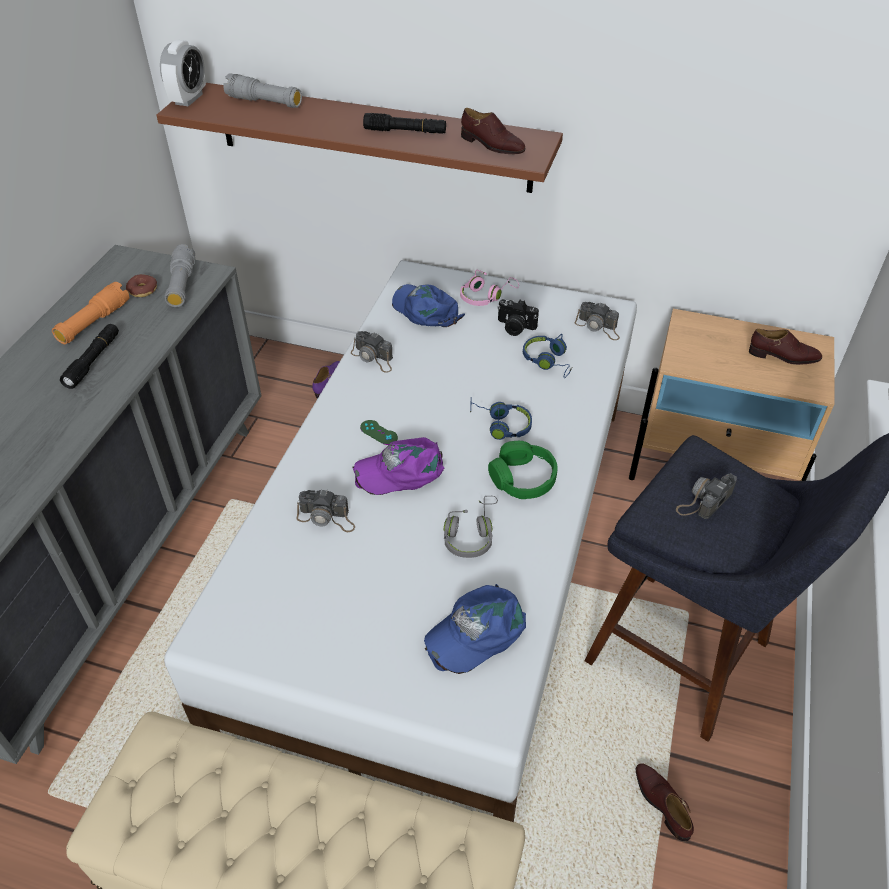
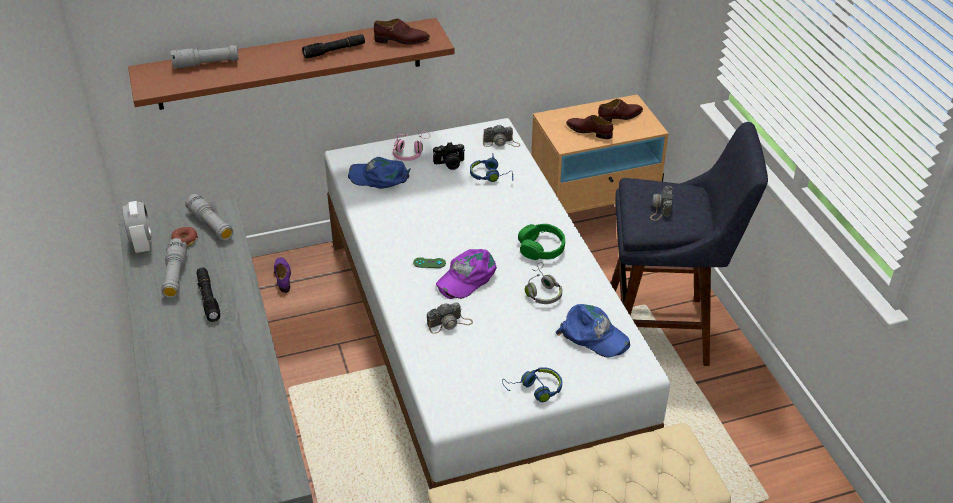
camera: 35 degrees left, 5 degrees down
(94, 322) = (175, 275): orange flashlight -> grey flashlight
(189, 99) = (143, 81): alarm clock -> alarm clock (142, 243)
(373, 358) = (377, 221): camera -> none
(476, 631) = (593, 336): blue cap -> blue cap turned 75 degrees counterclockwise
(500, 425) = (498, 225): blue headphones -> blue headphones (534, 389)
(662, 803) = (711, 408): brown shoe -> brown shoe (589, 131)

